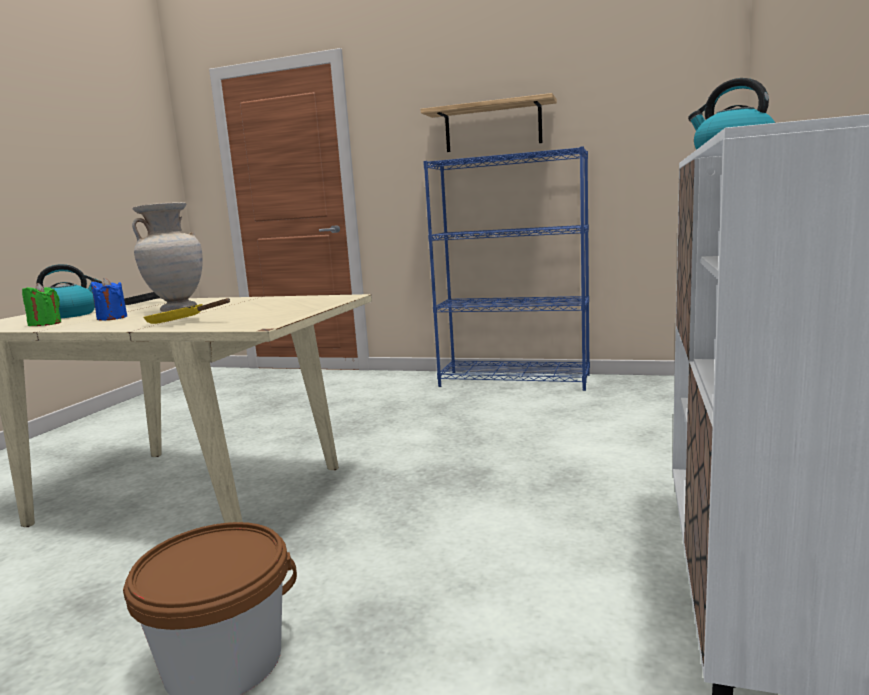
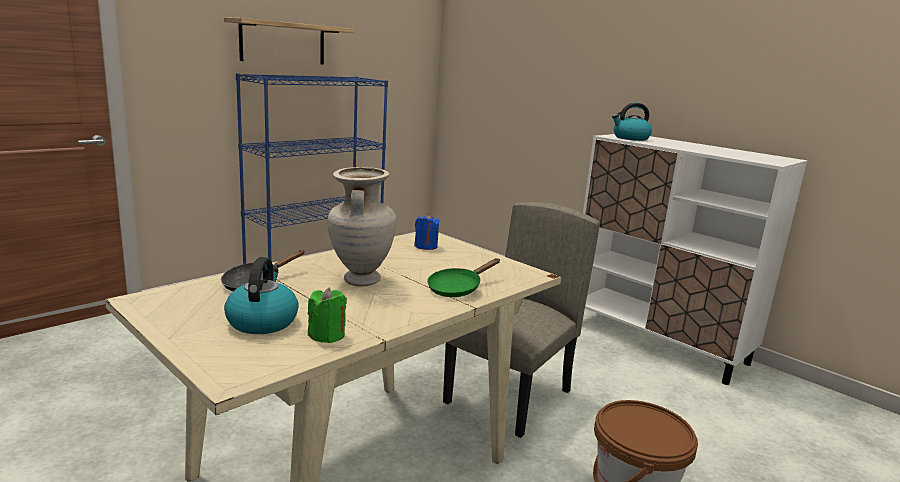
camera: 65 degrees left, 5 degrees up
(112, 318) = (358, 306): blue candle -> blue candle (426, 246)
(181, 322) = (458, 288): yellow frying pan -> green frying pan
(383, 524) = (510, 397): none -> beige chair

